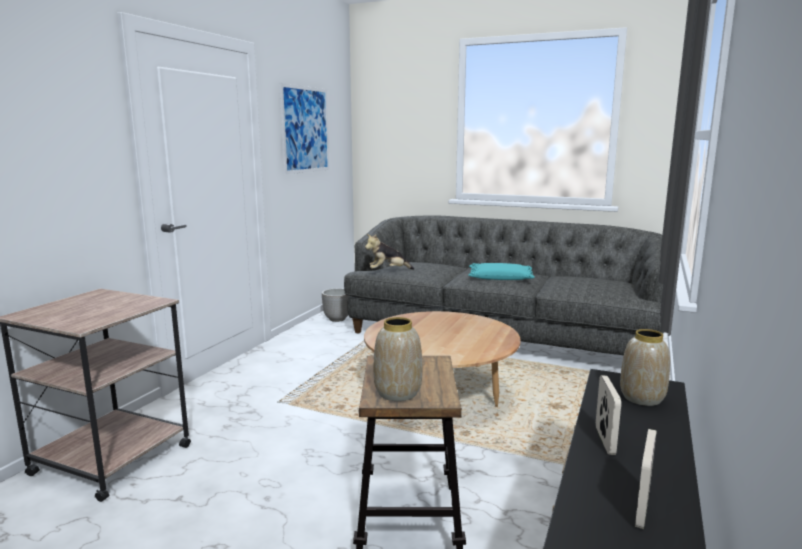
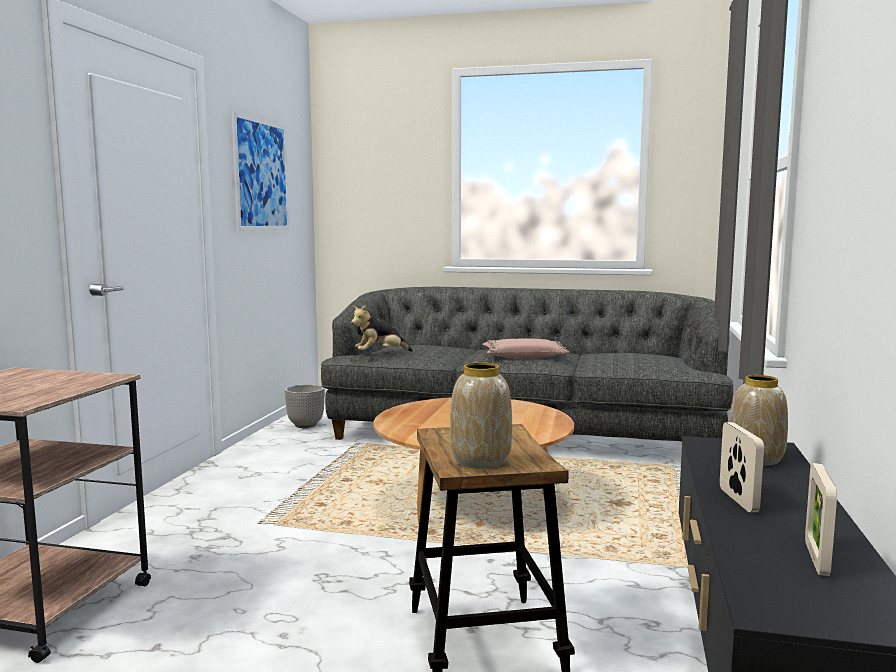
camera: 10 degrees left, 5 degrees down
(500, 276) = (524, 355): turquoise pillow -> beige pillow

